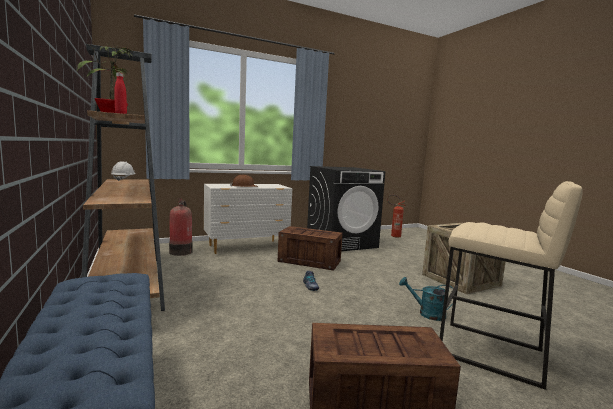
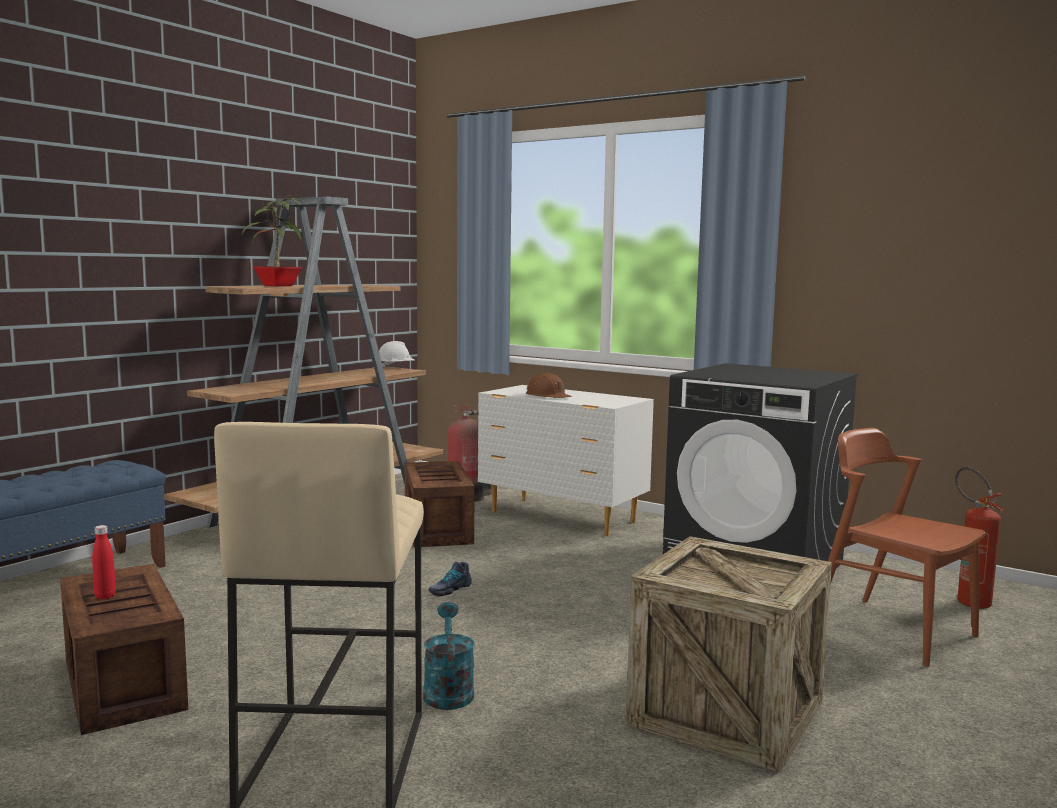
camera: 60 degrees right, 0 degrees up
(121, 114) = (243, 287): red bottle -> red bottle (105, 596)
(310, 261) = (574, 566): crate -> crate (438, 529)
(409, 247) = (892, 630): none -> brown chair

